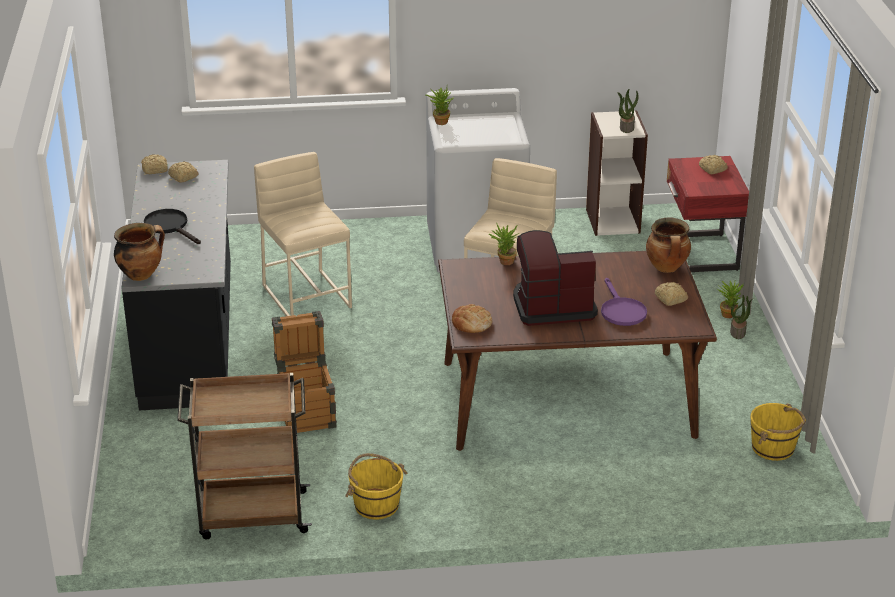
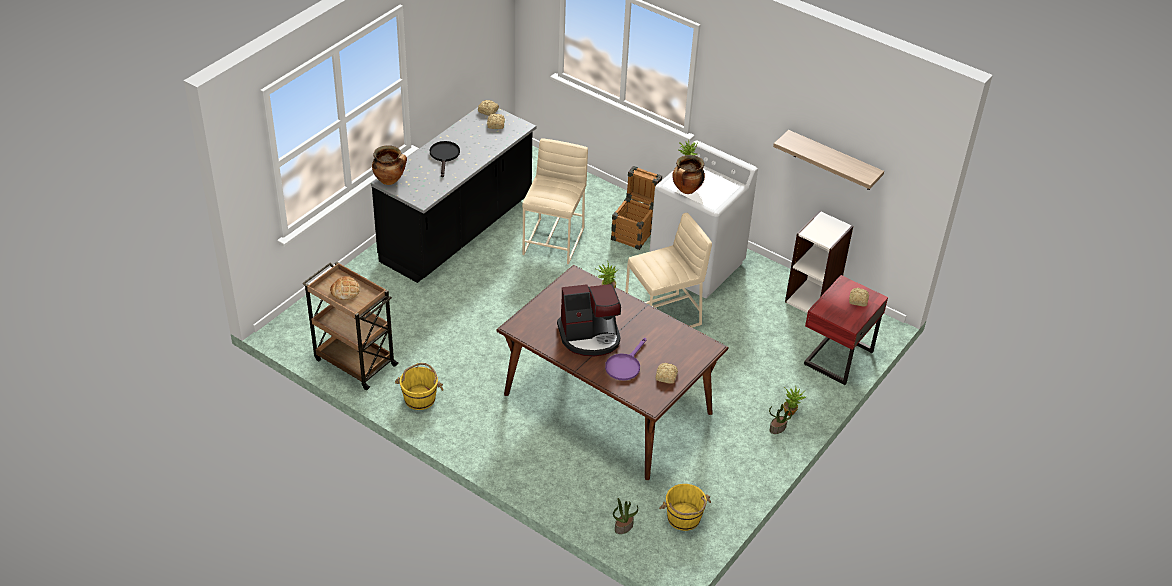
camera: 40 degrees right, 10 degrees up
(307, 412) = (458, 317): crate -> crate (634, 232)
(471, 323) = (529, 319): bread -> bread (345, 291)
(552, 306) = (590, 336): coffee machine -> coffee machine turned 135 degrees clockwise
(598, 42) = (833, 161): none -> shelf
(626, 127) = (825, 235): potted plant -> potted plant (623, 527)
(667, 268) = (697, 354): cooking pot -> cooking pot (687, 190)

